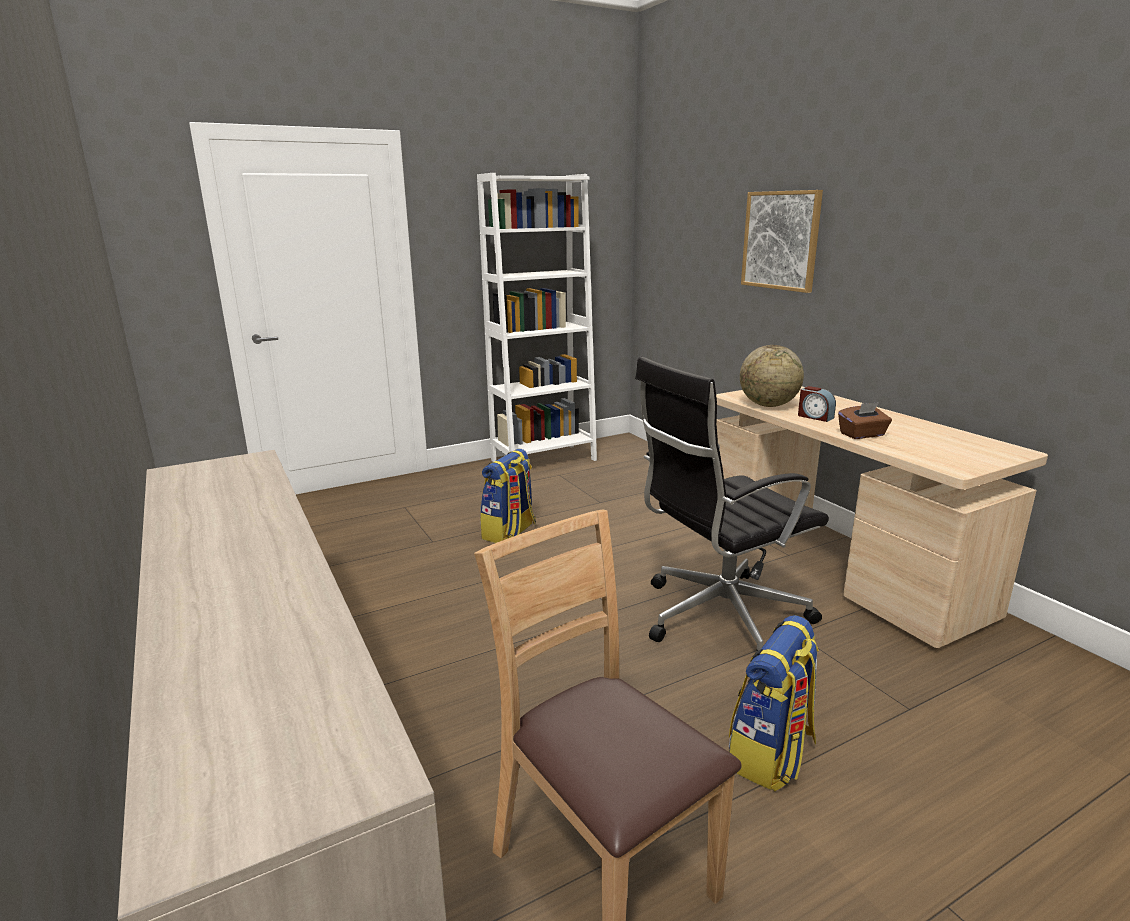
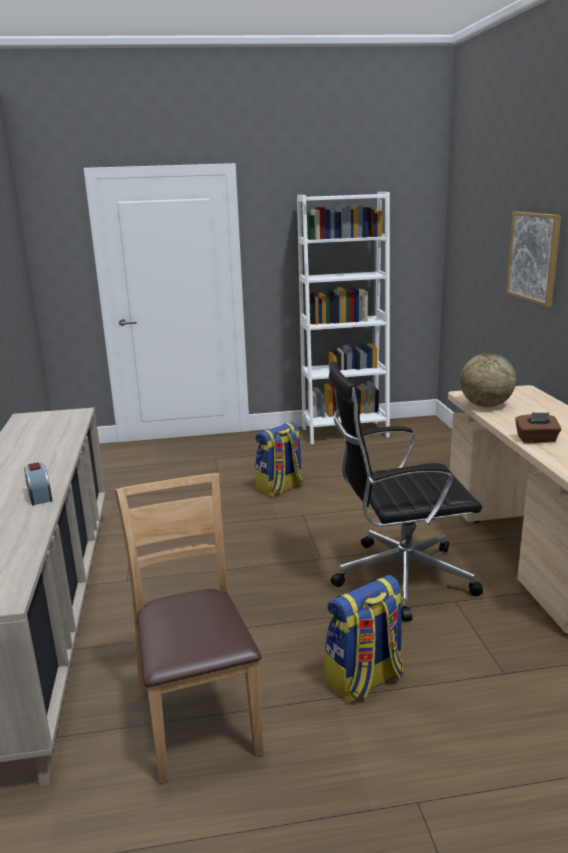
camera: 20 degrees right, 0 degrees up
(815, 417) = (514, 419): alarm clock -> alarm clock (39, 496)

